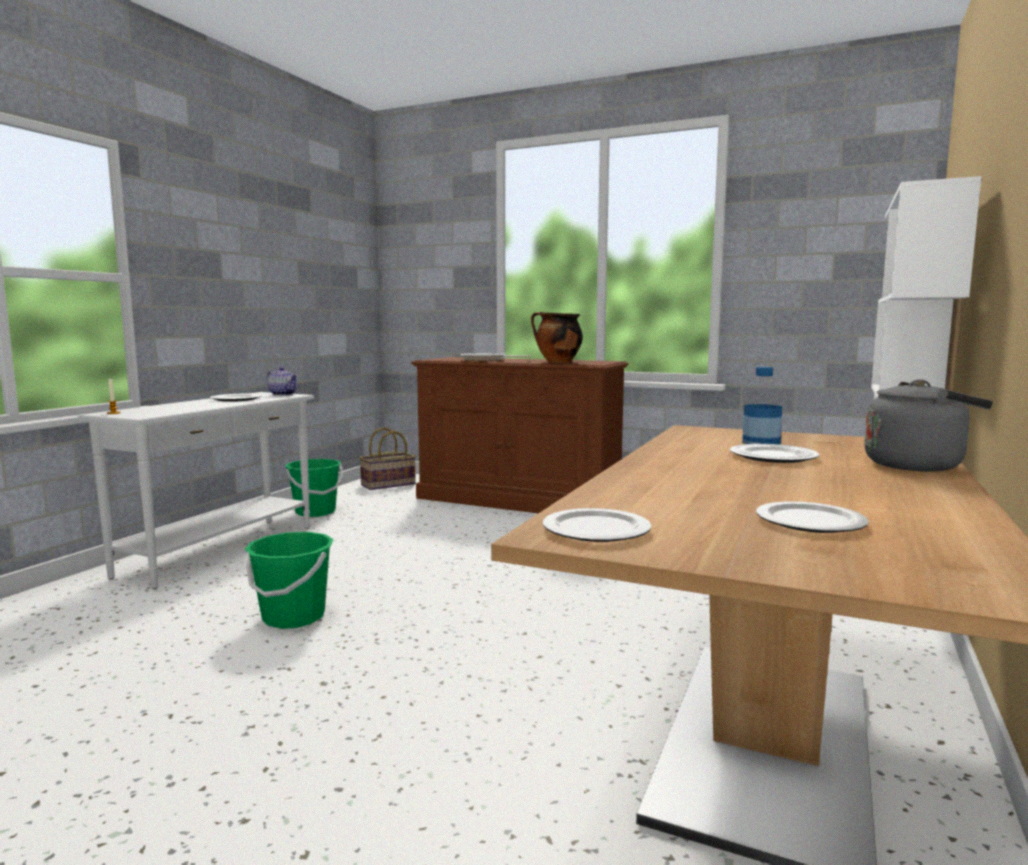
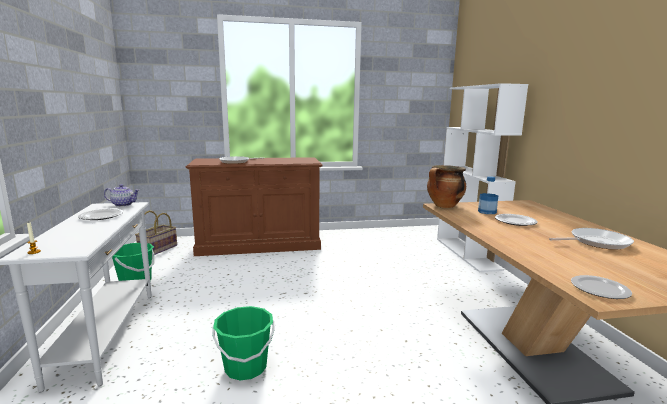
camera: 35 degrees left, 5 degrees up
(557, 362) = (287, 162): cooking pot -> cooking pot (444, 206)
(810, 521) = (626, 261): plate -> none
(851, 496) = (596, 242): none -> frying pan
(918, 465) = (563, 218): grey kettle -> none

